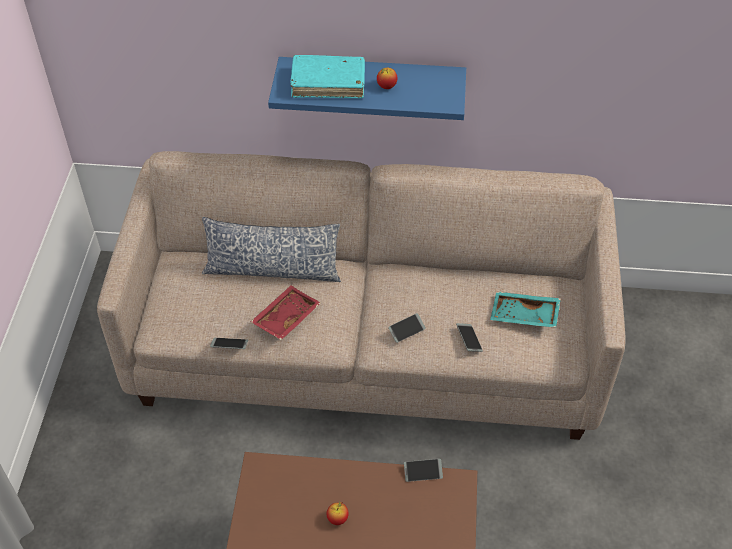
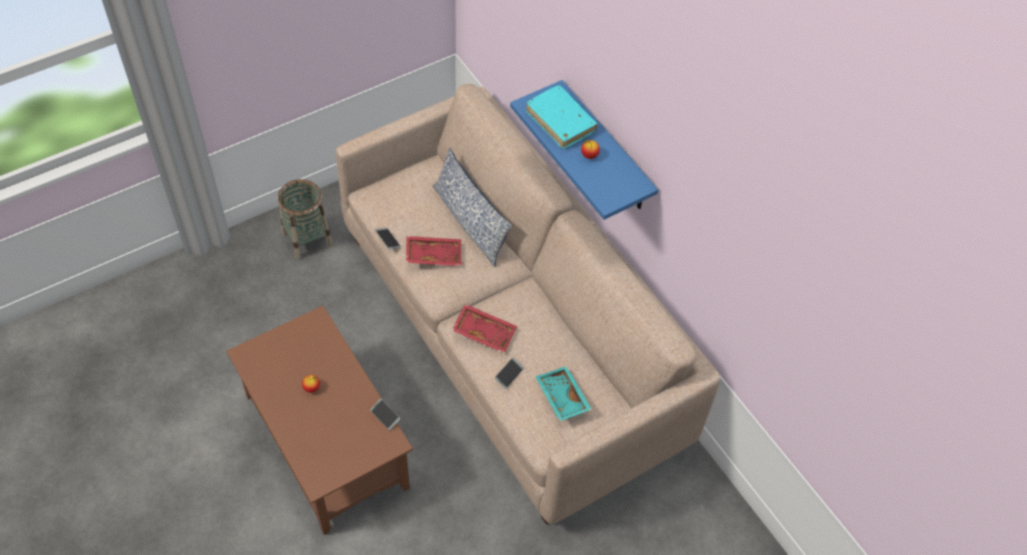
camera: 50 degrees right, 5 degrees up
(99, 445) = (307, 238): none -> basket
(406, 330) = (485, 332): phone -> red tray

